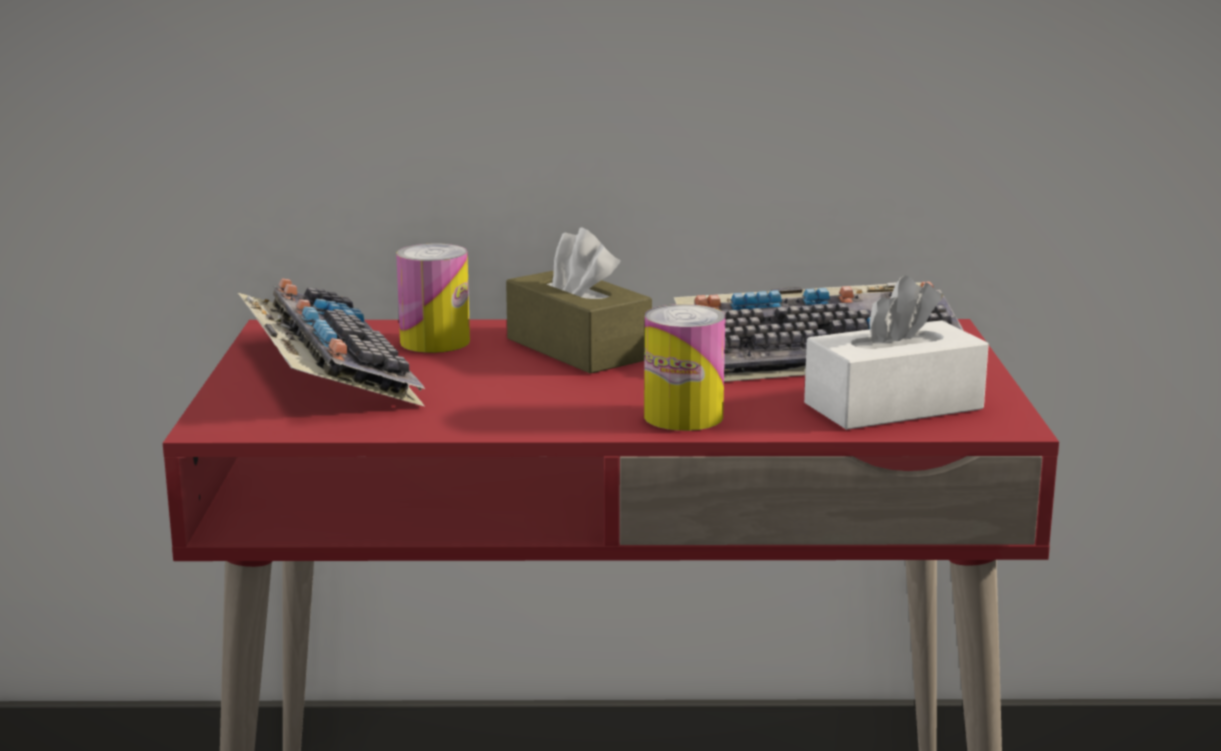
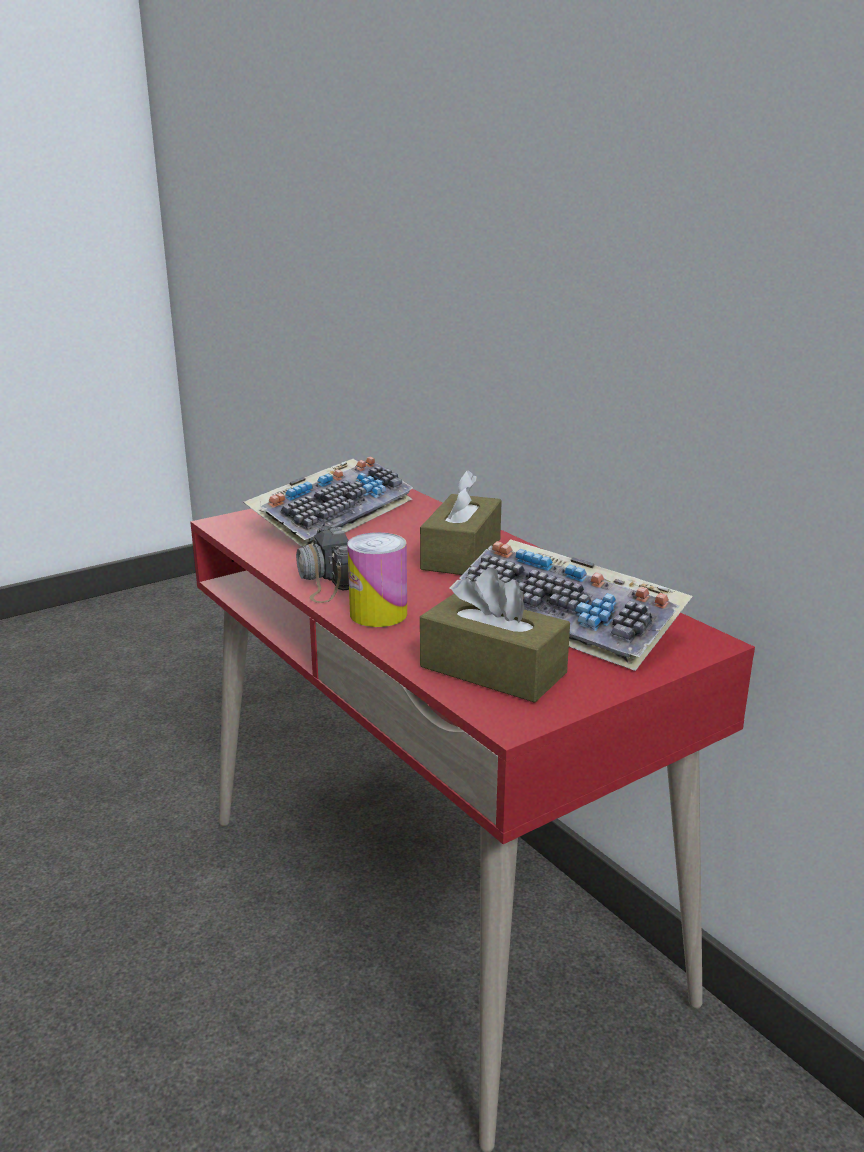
camera: 55 degrees right, 5 degrees up
(435, 342) = (417, 521): can -> none
(536, 417) = (324, 579): none -> camera
(893, 406) = (493, 670): white tissue box -> brown tissue box

